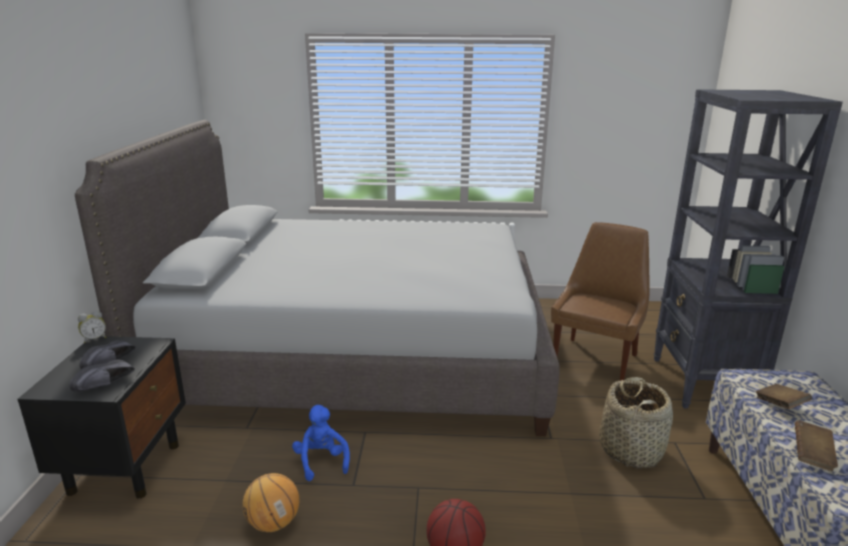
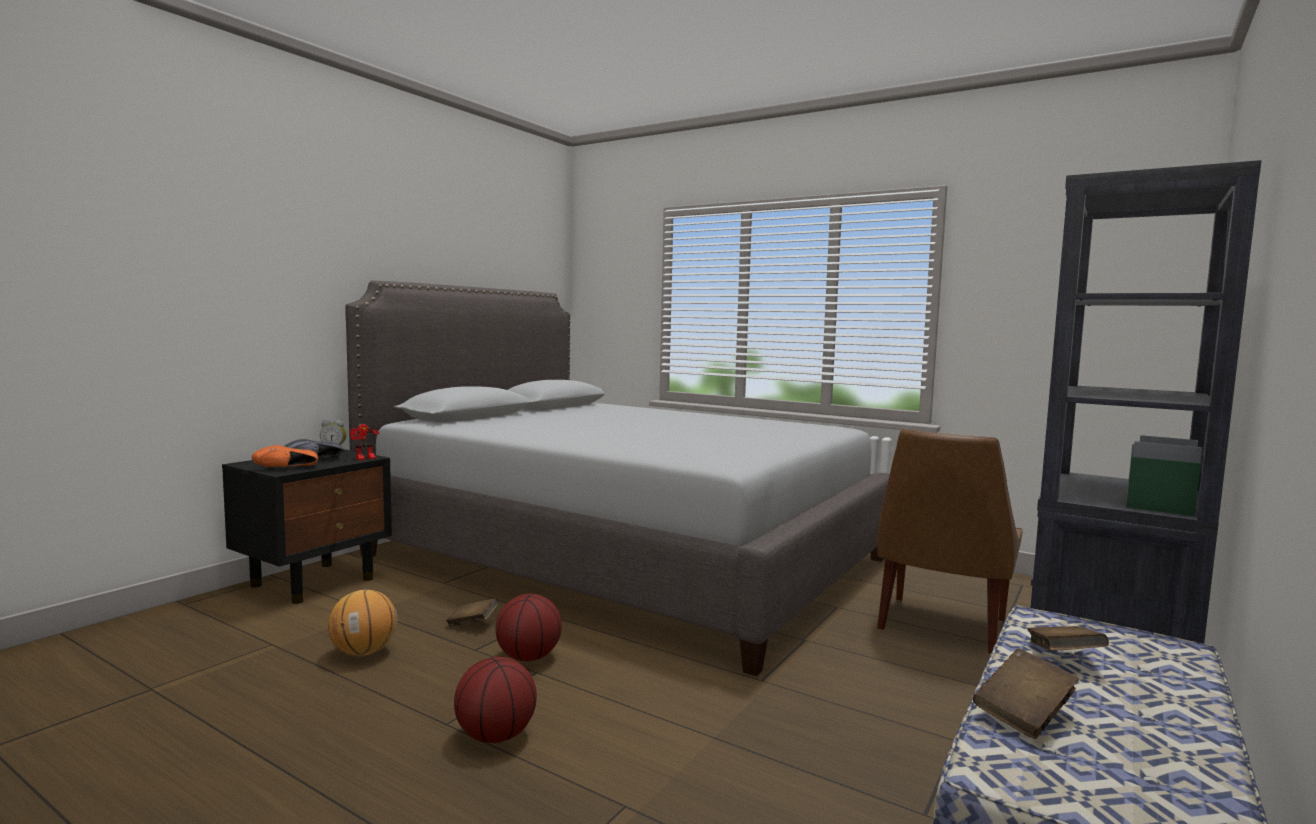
camera: 30 degrees right, 15 degrees down
(107, 385) = (288, 468): black shoe -> orange shoe
(156, 347) = (365, 459): none -> toy robot
(321, 461) = (472, 624): blue plush toy -> brown book
(398, 476) = (529, 657): none -> basketball
(596, 358) = (940, 626): brown chair -> brown chair turned 150 degrees clockwise
(631, 449) = (868, 725): basket -> none

